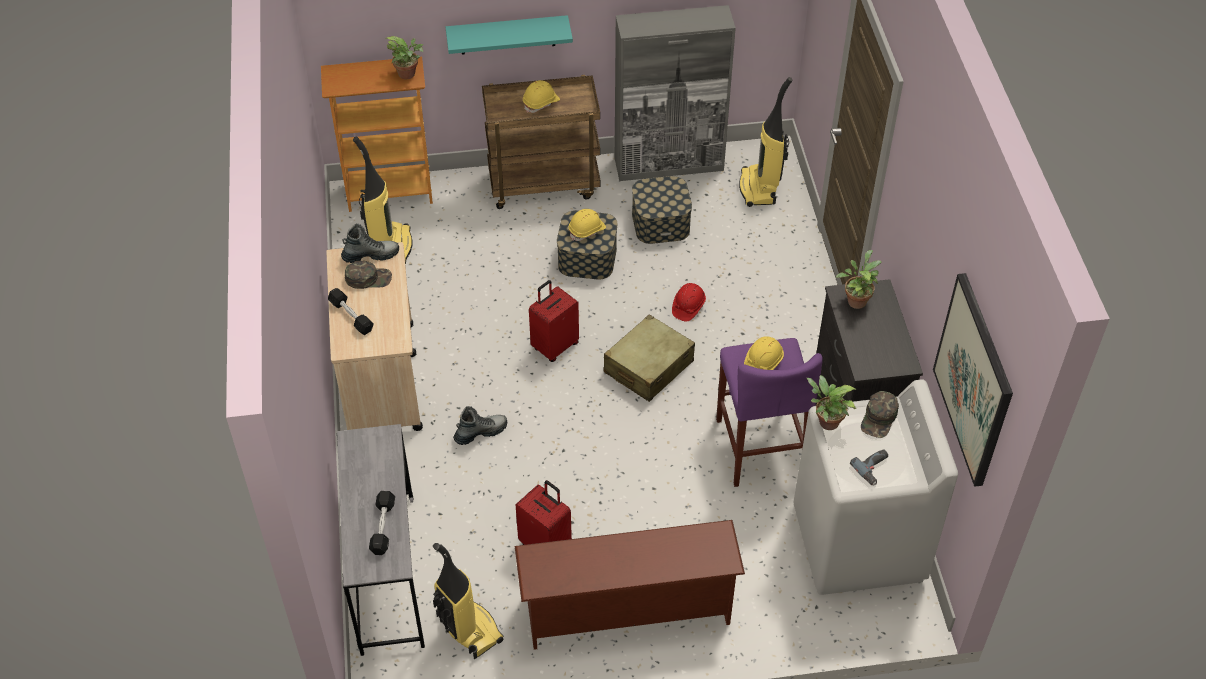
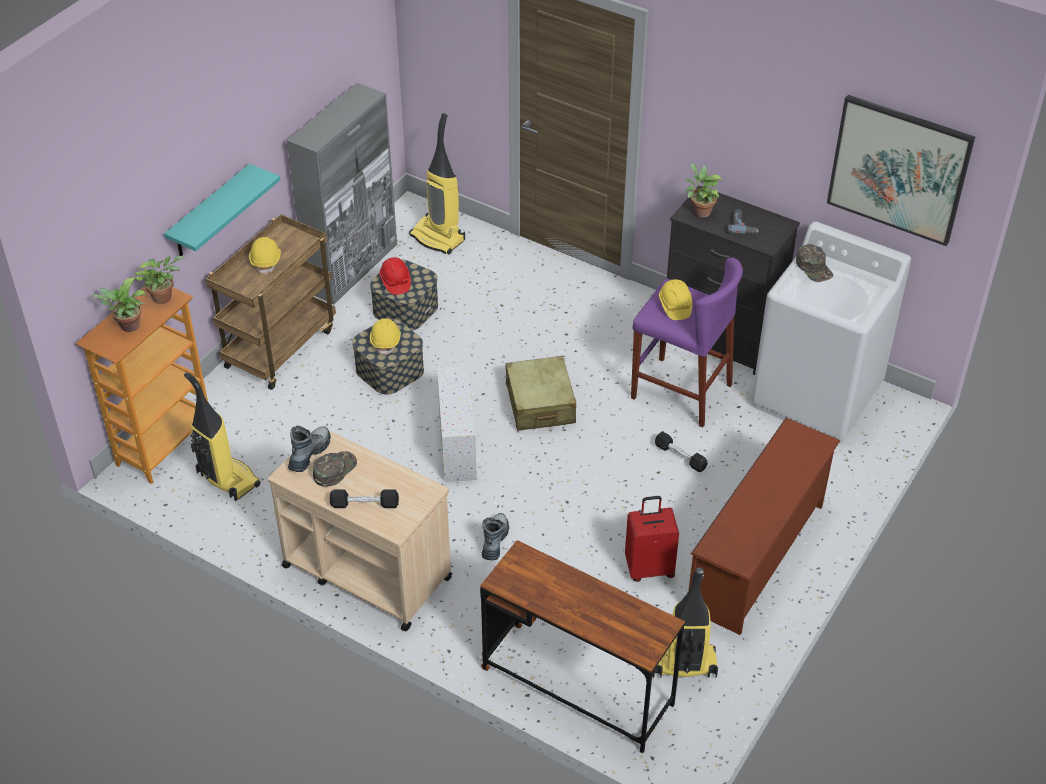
camera: 50 degrees left, 5 degrees down
(383, 527) = (615, 611): black dumbbell -> black dumbbell (680, 456)
(387, 574) = (577, 687): grey desk -> brown desk
(554, 346) = (457, 443): red suitcase -> white storage box
(688, 307) = (507, 346): red hard hat -> red hard hat (395, 282)
(826, 422) = (791, 294): potted plant -> potted plant (127, 327)
(874, 469) = (856, 297): power drill -> power drill (743, 225)

